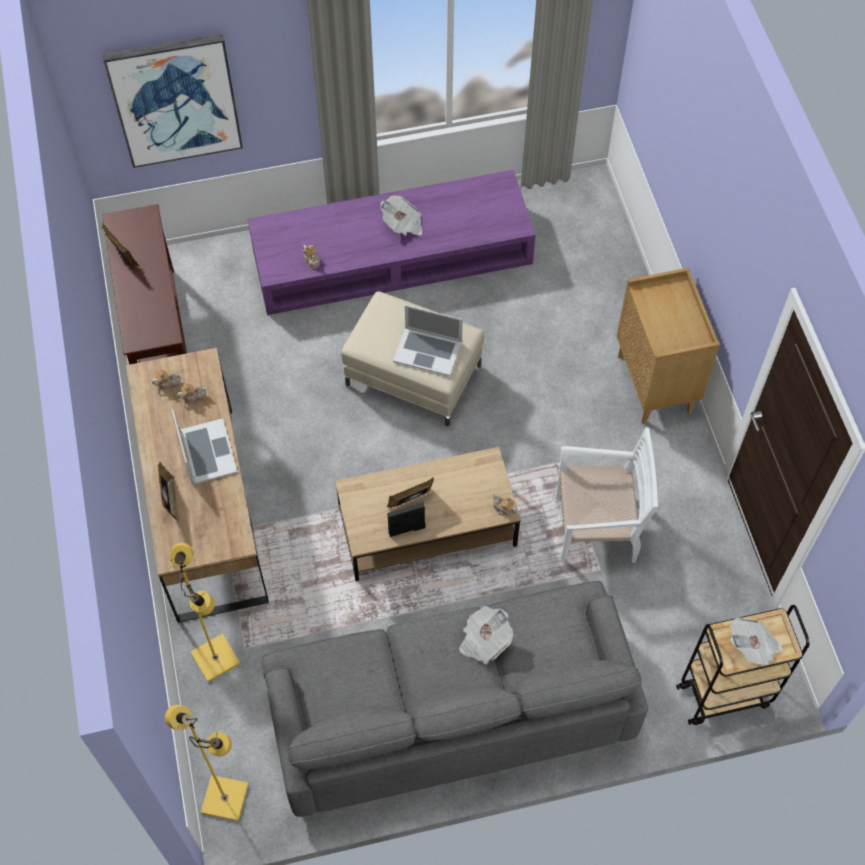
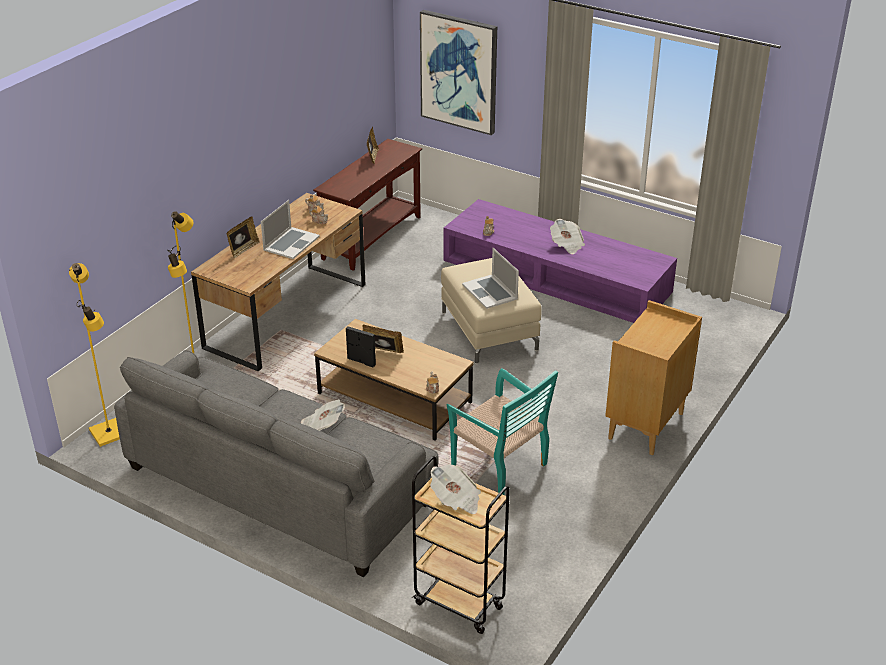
camera: 45 degrees right, 25 degrees down
(596, 528) = (499, 466): white armchair -> turquoise armchair

